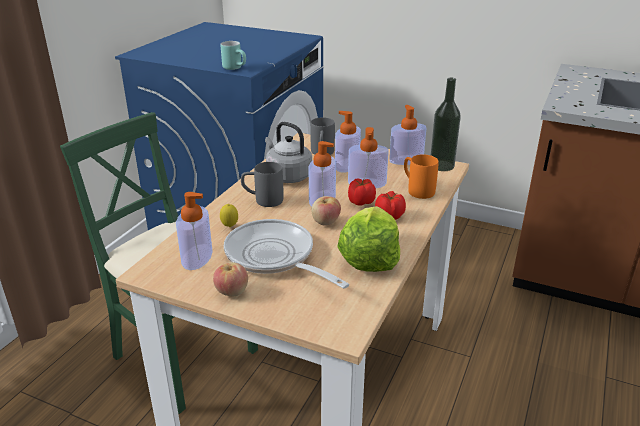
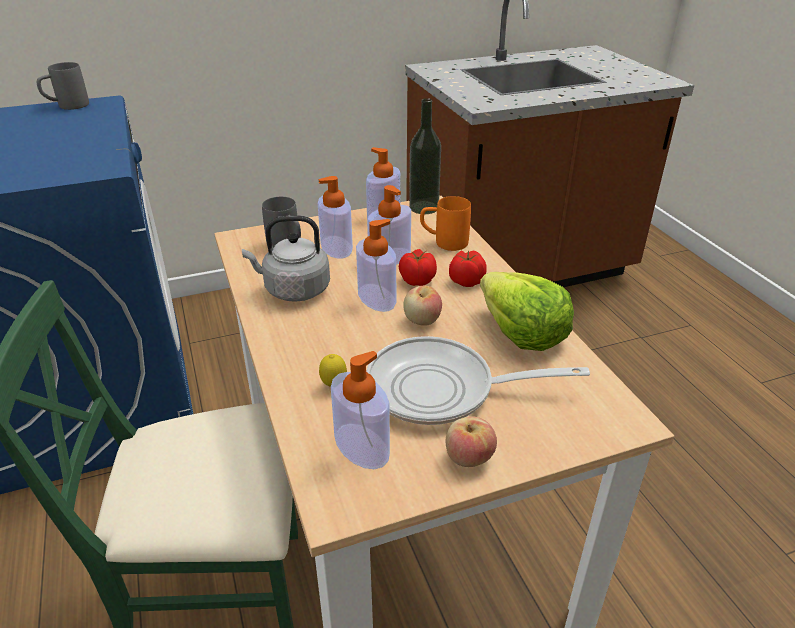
camera: 45 degrees left, 5 degrees up
(236, 68) = (86, 170): turquoise mug -> none
(262, 200) = (316, 333): grey mug -> grey mug (67, 106)

